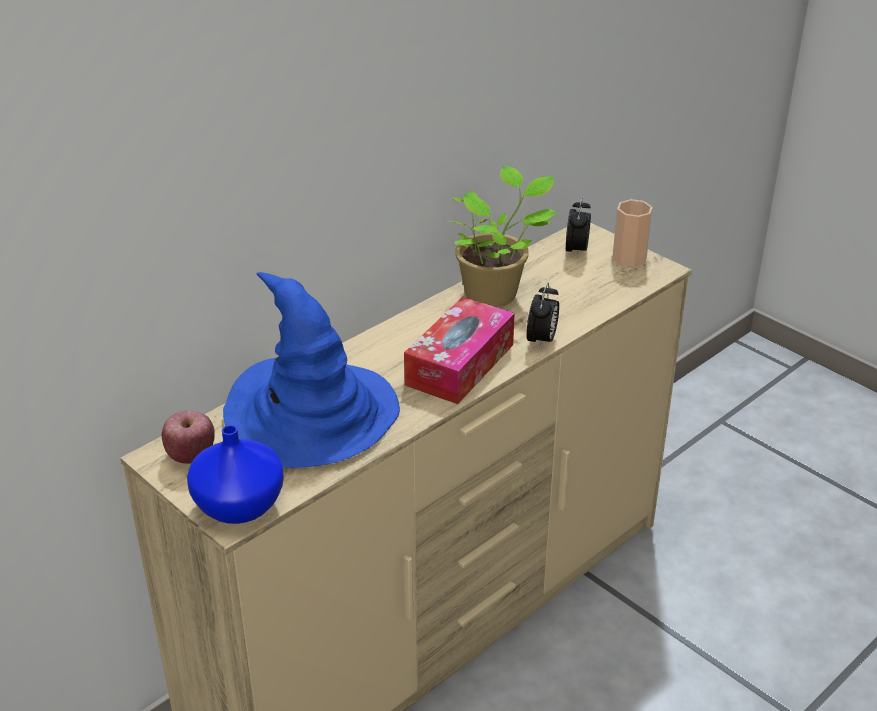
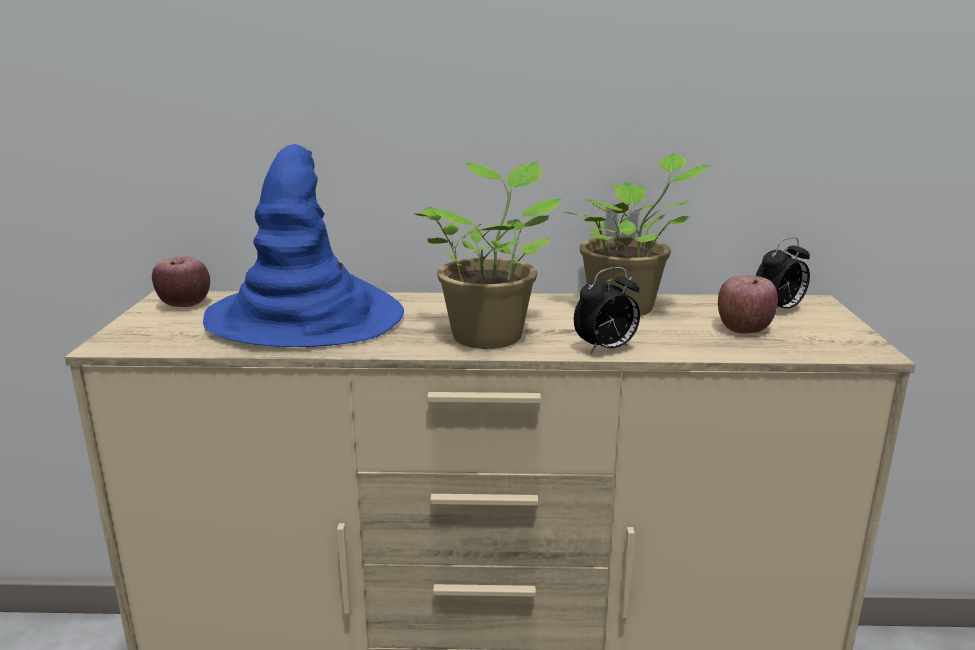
camera: 45 degrees right, 15 degrees down
(241, 505) = (137, 339): blue vase -> none
(460, 364) = (490, 335): tissue box -> potted plant
(583, 280) = (744, 329): none -> apple
(629, 258) = (837, 332): cup -> none

